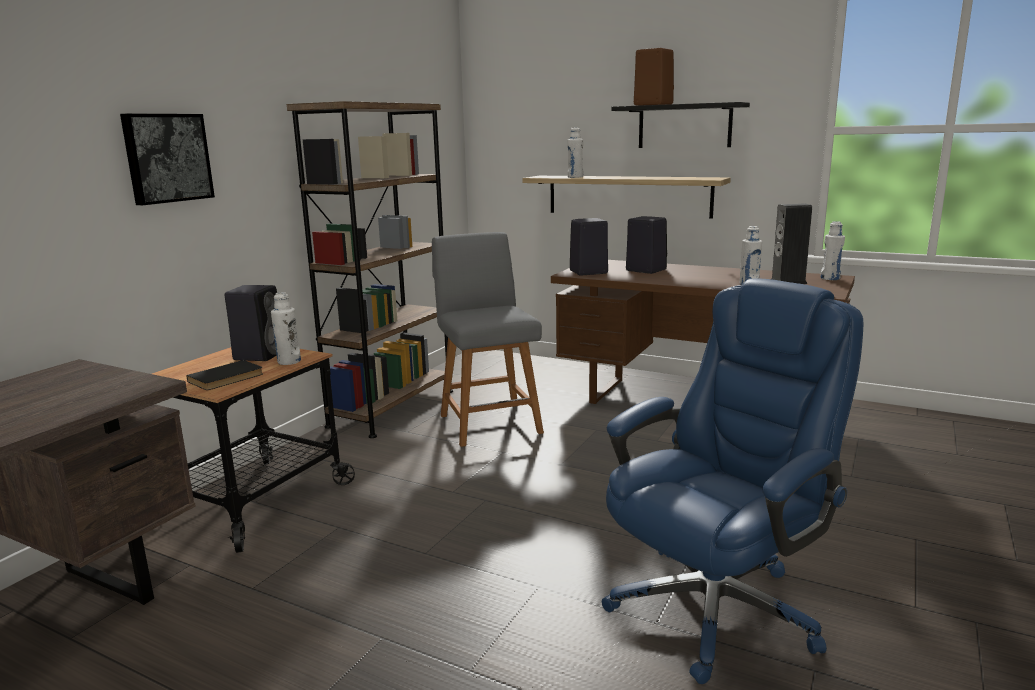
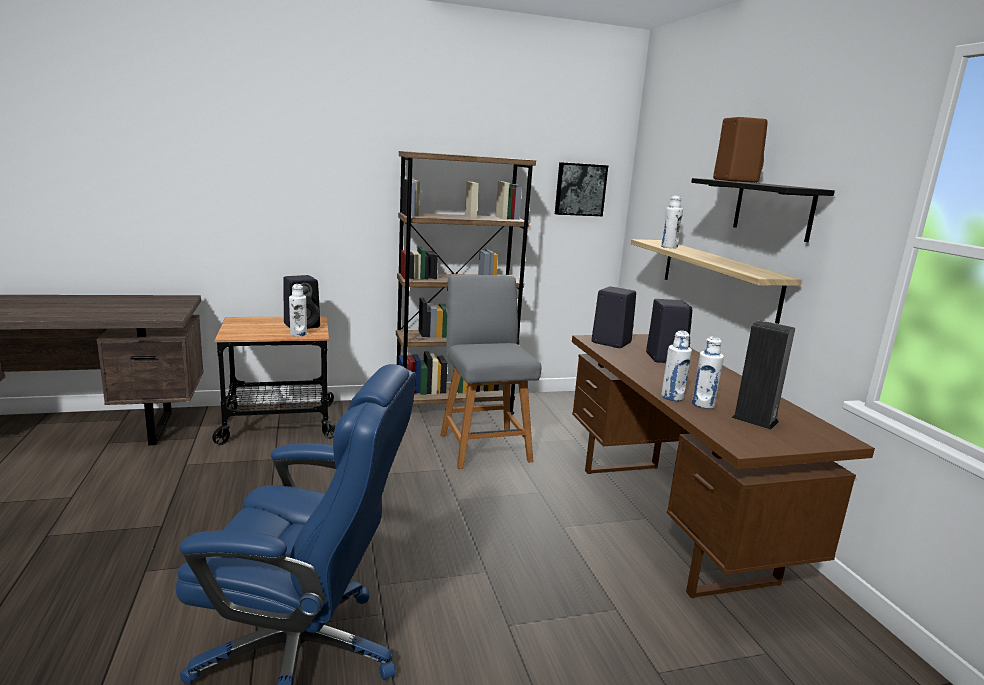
camera: 45 degrees right, 0 degrees up
(166, 158) = (286, 181): picture -> picture (580, 189)
(227, 378) = (251, 331): black book -> none
(489, 422) = (483, 446): grey chair -> grey chair turned 45 degrees counterclockwise
(830, 278) = (824, 437): white bottle -> white bottle (672, 397)

